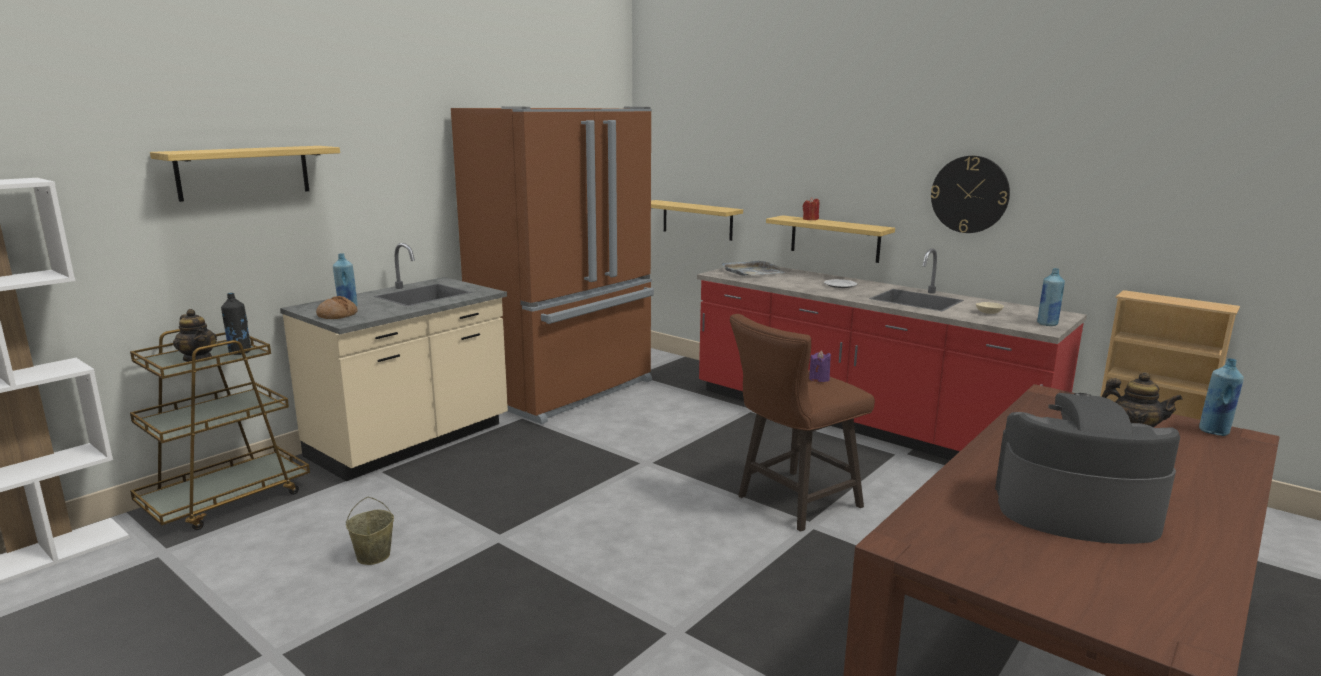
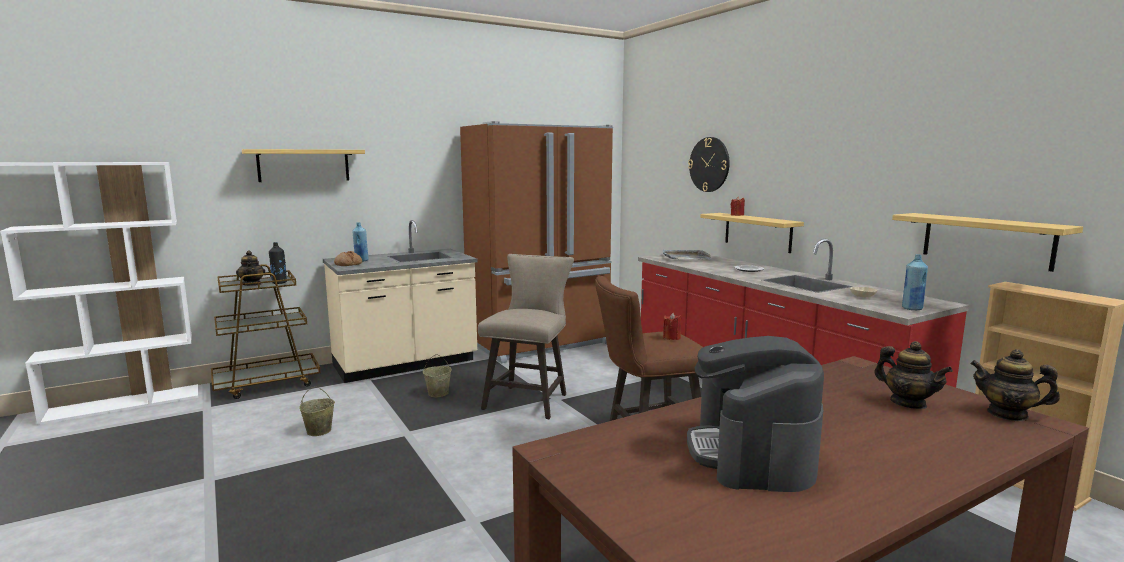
camera: 20 degrees right, 5 degrees down
(493, 477) = (438, 393): none -> beige bucket
(615, 468) = (529, 399): none -> beige stool
(697, 220) = (661, 217): shelf -> shelf (986, 240)
(819, 379) = (671, 337): purple candle -> red candle
(969, 194) = (864, 190): wall clock -> wall clock (709, 164)
(1073, 510) = (751, 453): coffee machine -> coffee machine turned 120 degrees counterclockwise
(1214, 432) = (1007, 414): blue bottle -> teapot

